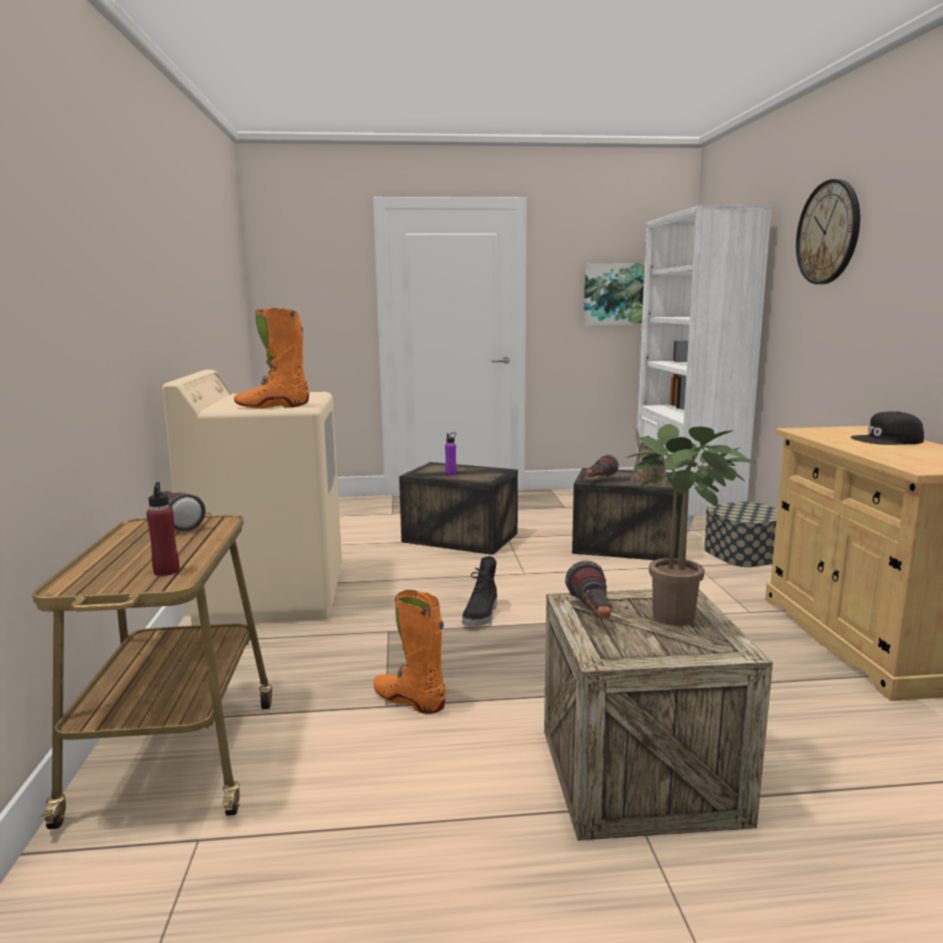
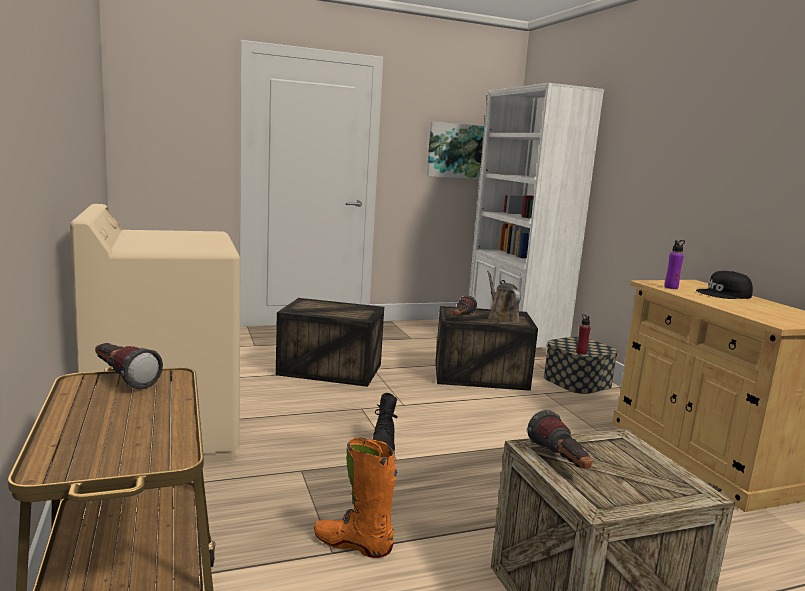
camera: 15 degrees left, 0 degrees up
(166, 571) = (156, 442): red bottle -> red bottle (581, 352)
(272, 406) = (188, 248): orange boot -> none
(451, 473) = (325, 310): purple bottle -> purple bottle (671, 287)
(681, 618) = (635, 461): potted plant -> none
(828, 232) = (659, 117): wall clock -> none

